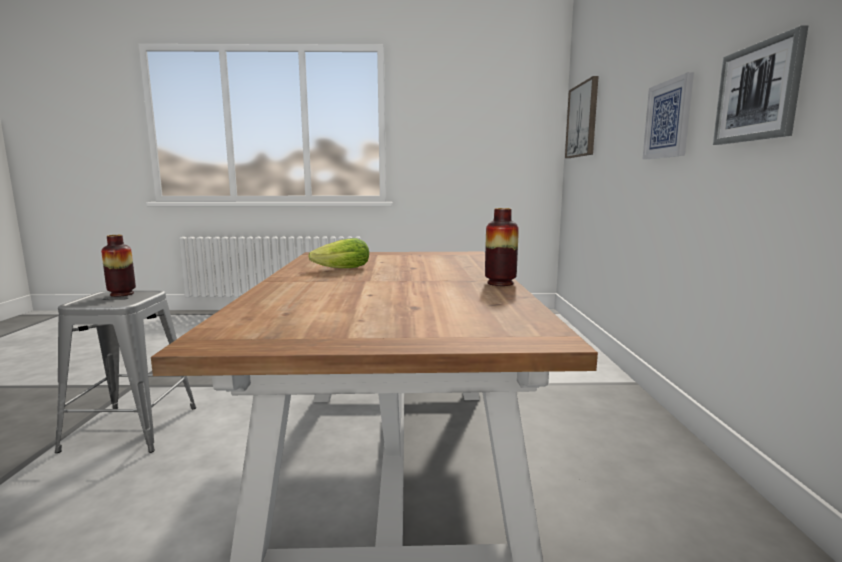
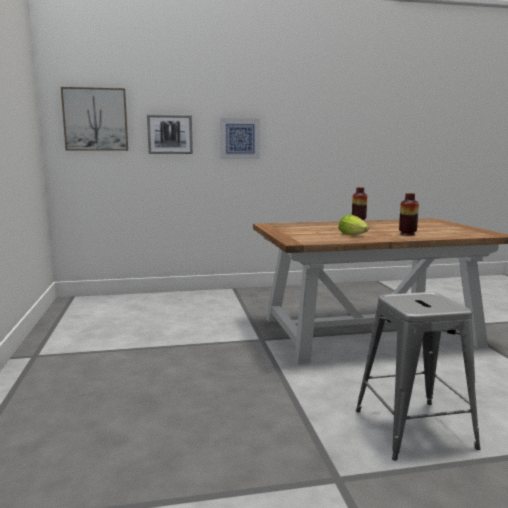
camera: 100 degrees left, 0 degrees up
(122, 294) = (410, 303): vase -> vase (407, 234)
(758, 92) = (305, 137): picture -> picture (170, 134)

